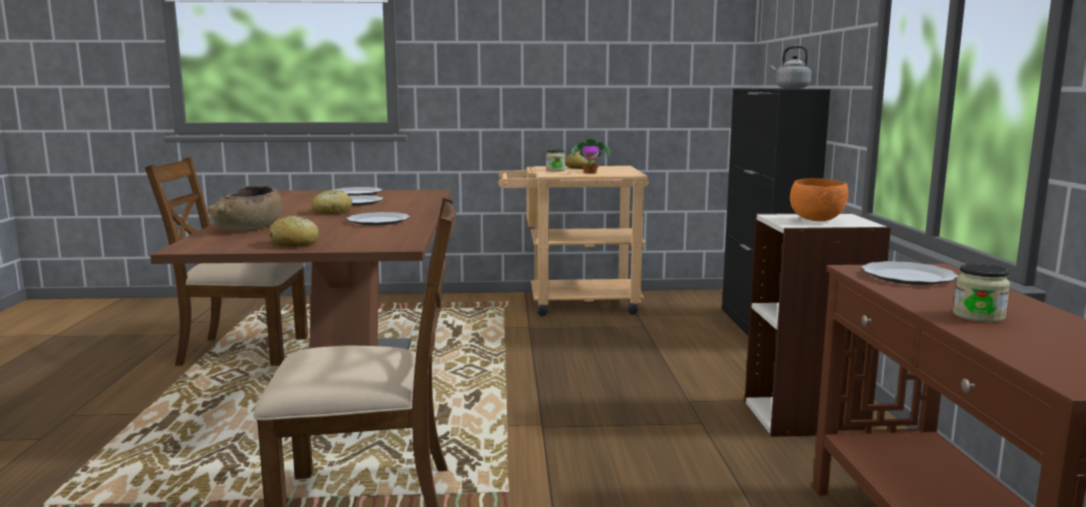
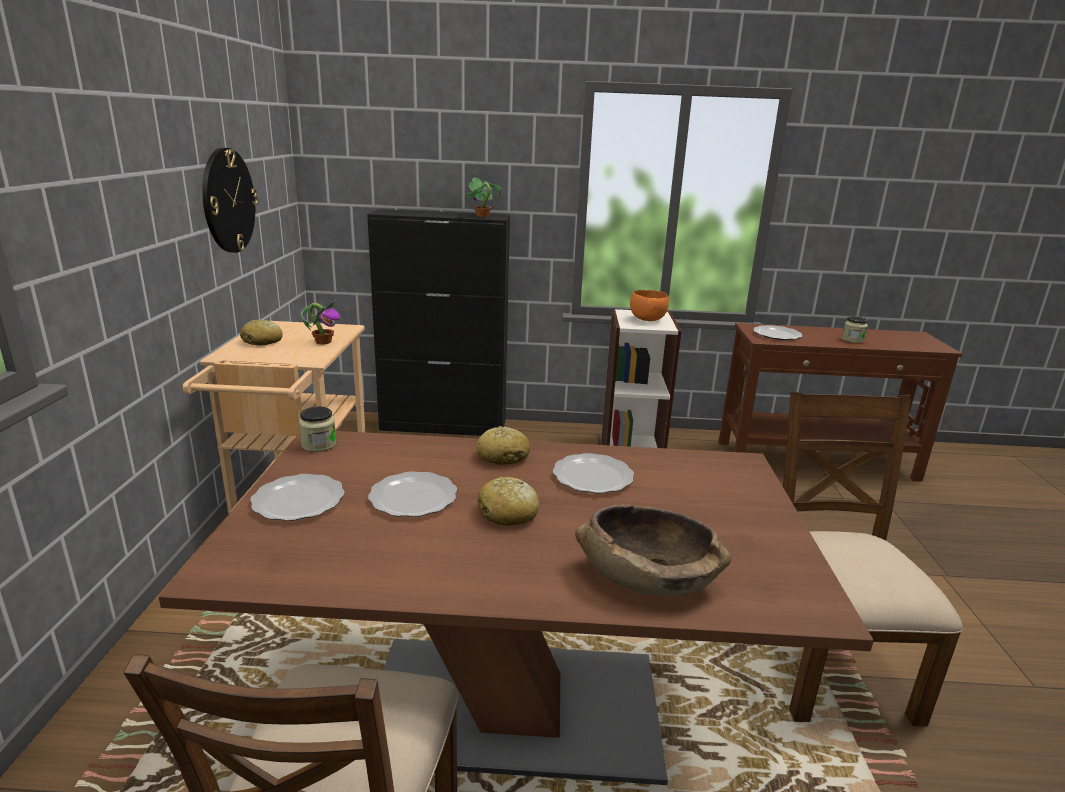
camera: 85 degrees left, 10 degrees up
(295, 244) = (757, 524): bread -> bread (503, 456)
(555, 170) = (275, 353): jar -> jar (319, 445)
(616, 69) = (228, 201): none -> wall clock
(790, 88) = (482, 216): grey kettle -> potted plant

